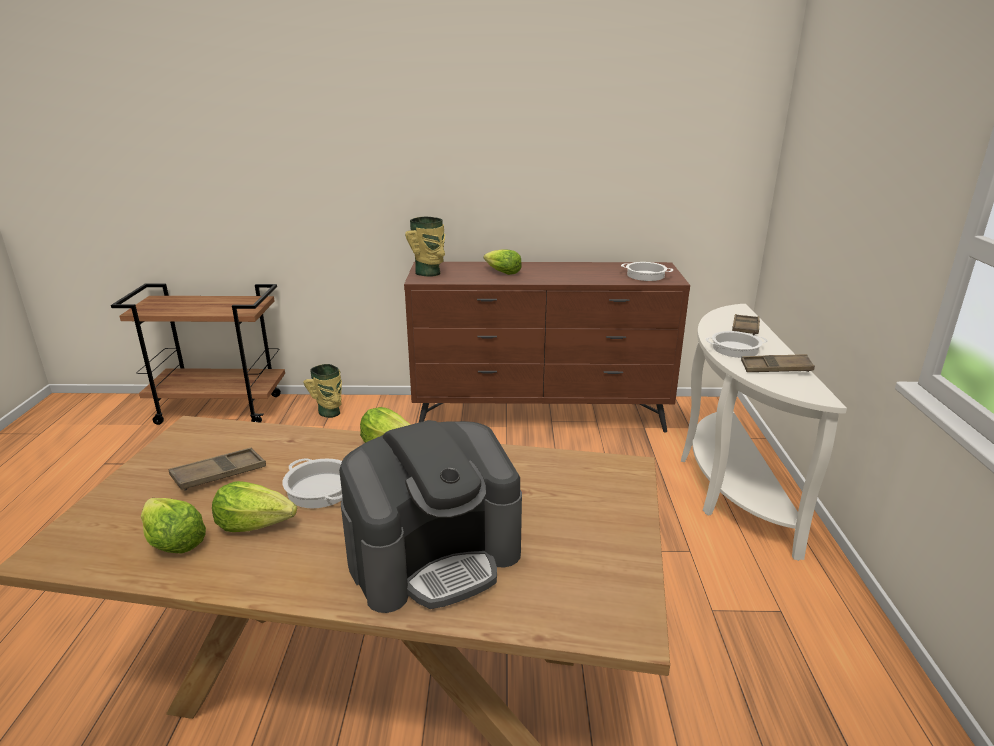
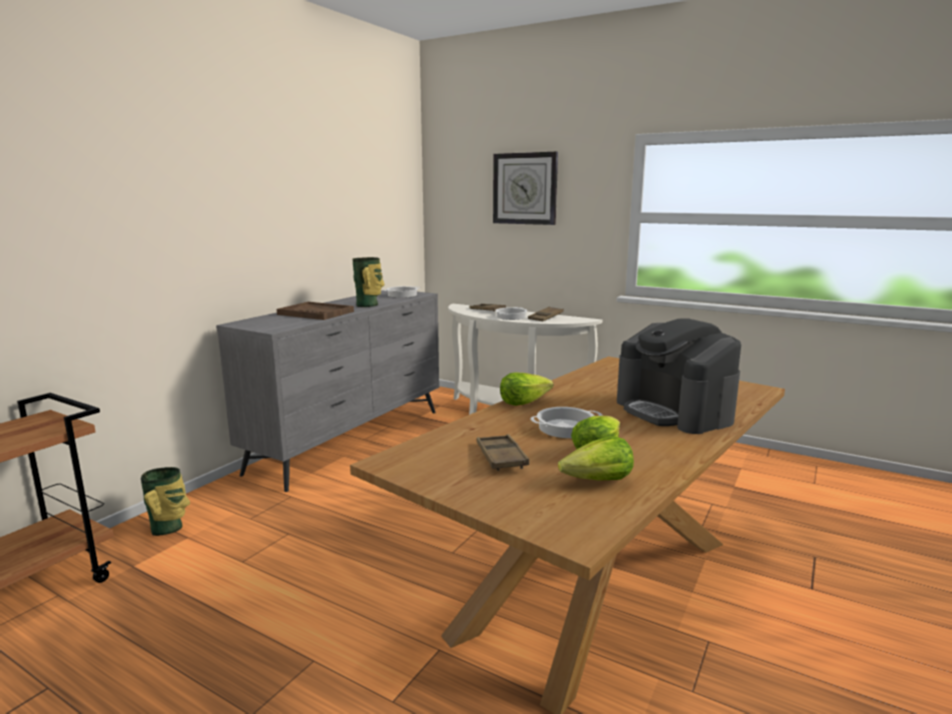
camera: 60 degrees left, 10 degrees down
(429, 273) = (264, 325): vase -> vase (368, 305)
(435, 556) = (674, 411): coffee machine -> coffee machine turned 150 degrees clockwise
(502, 272) = (316, 313): lettuce -> brown tray
(541, 416) = (351, 440): brown dresser -> grey dresser
(861, 151) = (525, 188): none -> wall clock

